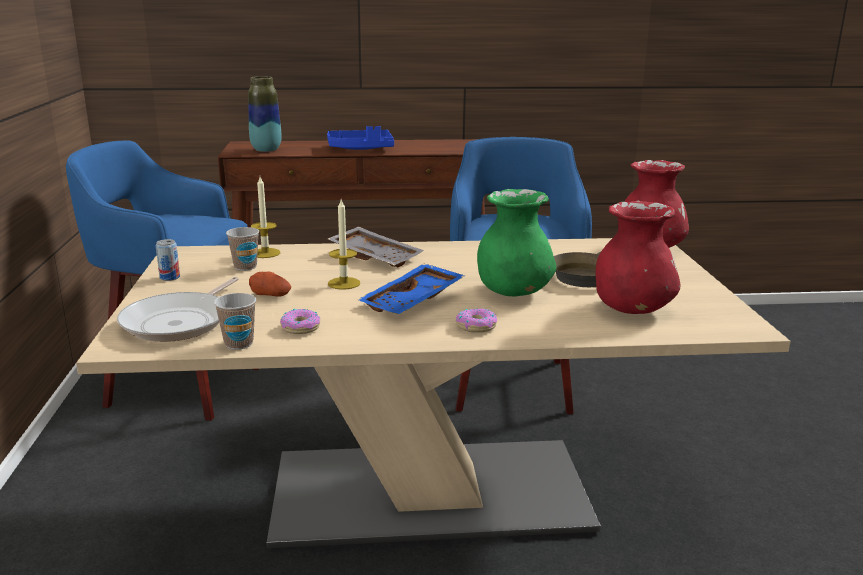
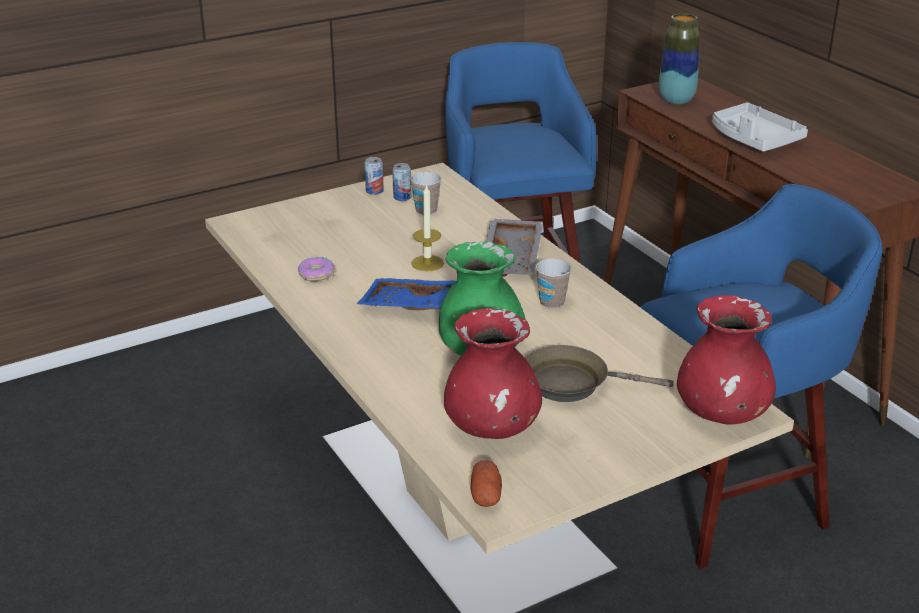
camera: 65 degrees right, 10 degrees up
(181, 322) = (292, 227): frying pan -> none
(203, 270) = (402, 197): none -> can
(239, 343) = (269, 260): cup -> cup (552, 302)
(265, 253) = (469, 207): candle -> none
(270, 295) = (372, 241): potato -> potato (486, 495)
(361, 149) = (753, 139): blue tray -> grey tray
(476, 326) = (379, 349): donut -> none

